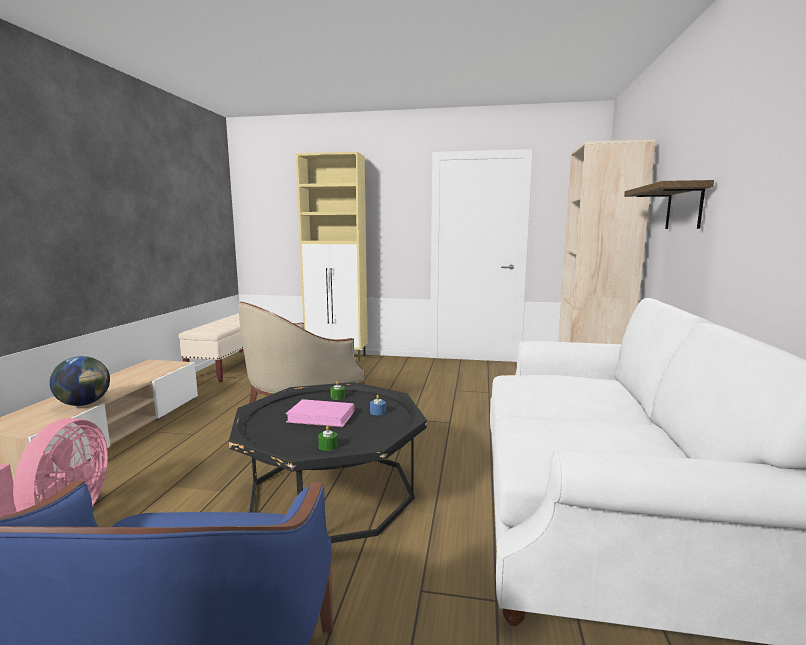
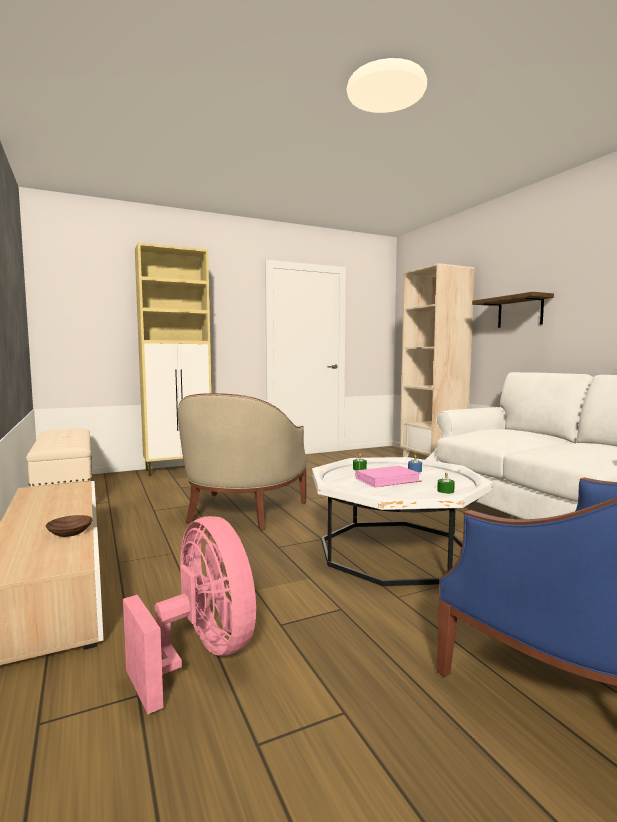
camera: 35 degrees left, 5 degrees down
(84, 404) = (71, 532): globe -> brown bowl
(331, 492) = (395, 550): black coffee table -> white coffee table

